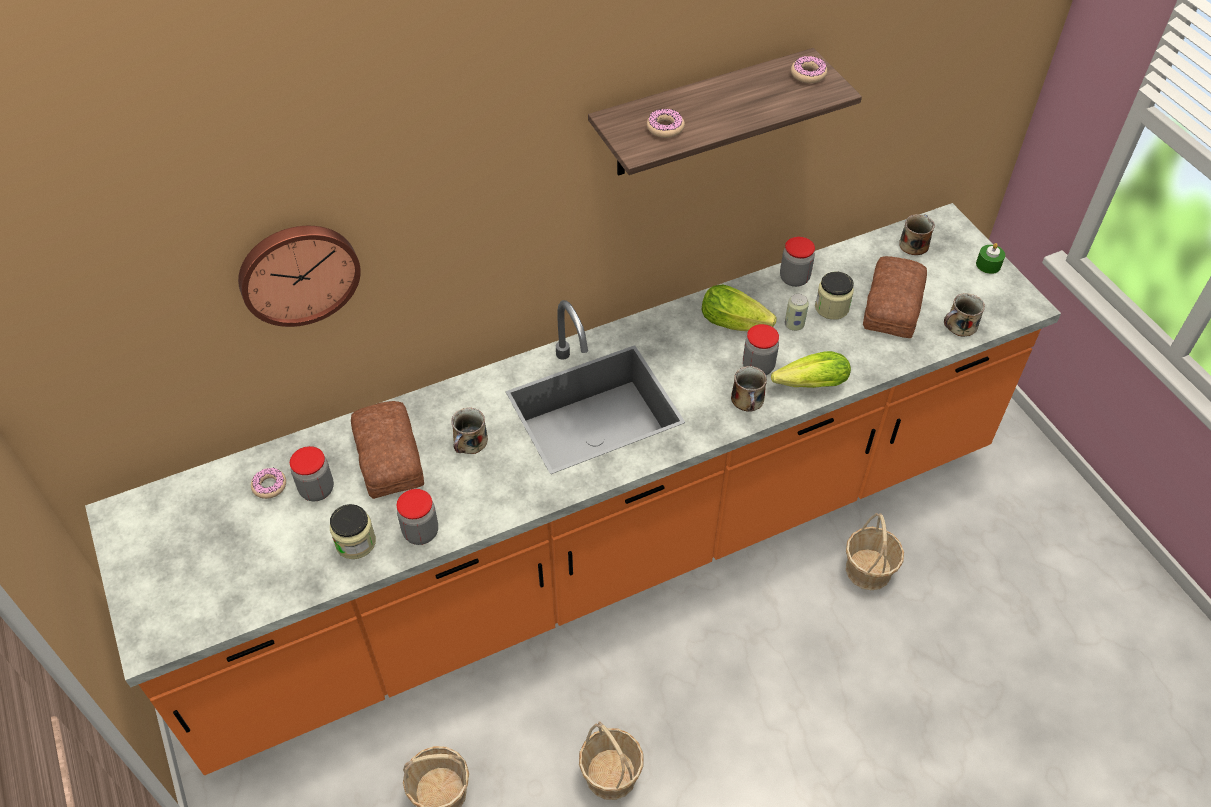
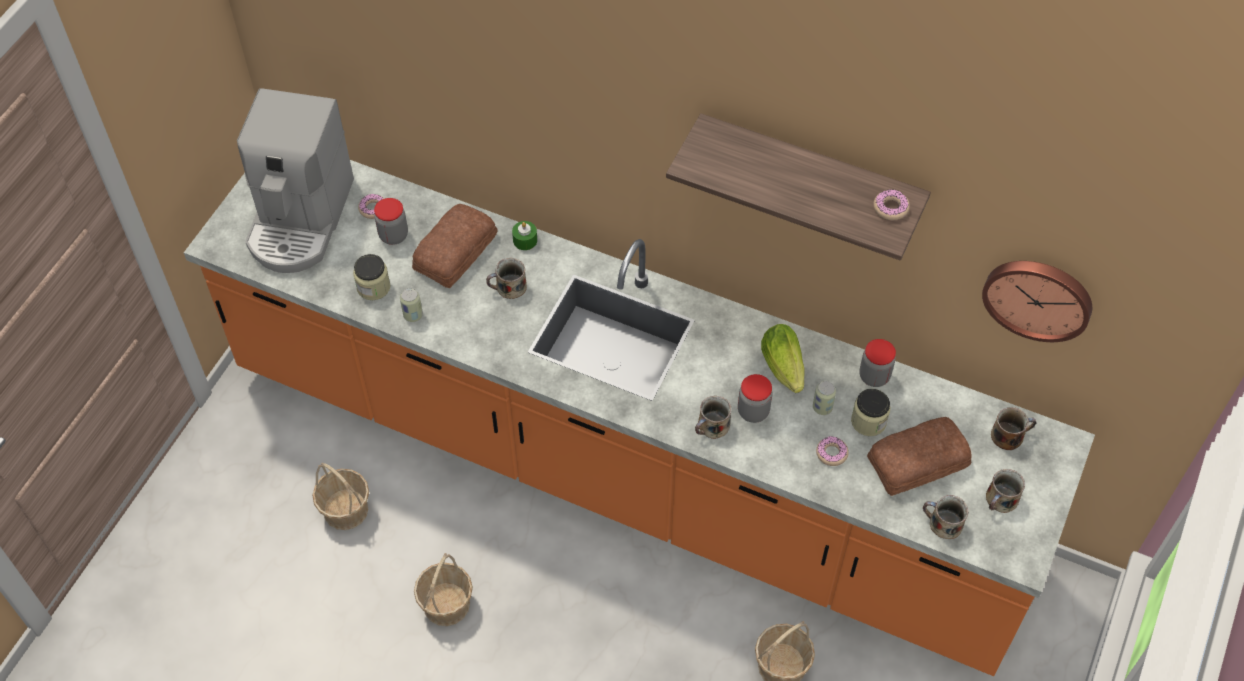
camera: 50 degrees right, 5 degrees up
(211, 551) = (300, 219): none -> coffee machine
(298, 272) = (452, 79): wall clock -> wall clock (1038, 297)
(421, 532) = (413, 315): jar -> can
(665, 128) = (731, 164): donut -> donut (831, 453)
(807, 385) = (767, 455): lettuce -> none
(965, 283) = (1001, 500): none -> mug
(988, 265) = (1042, 504): green candle -> green candle (525, 240)

